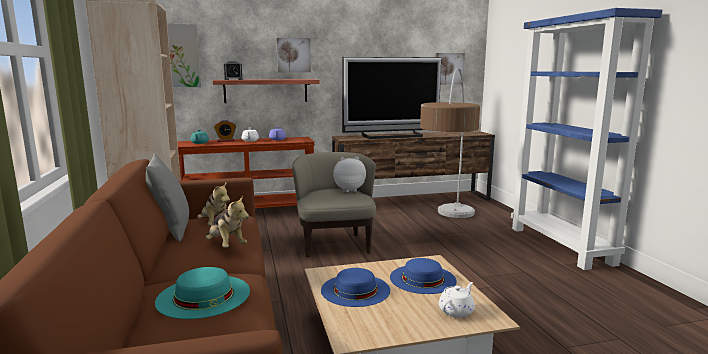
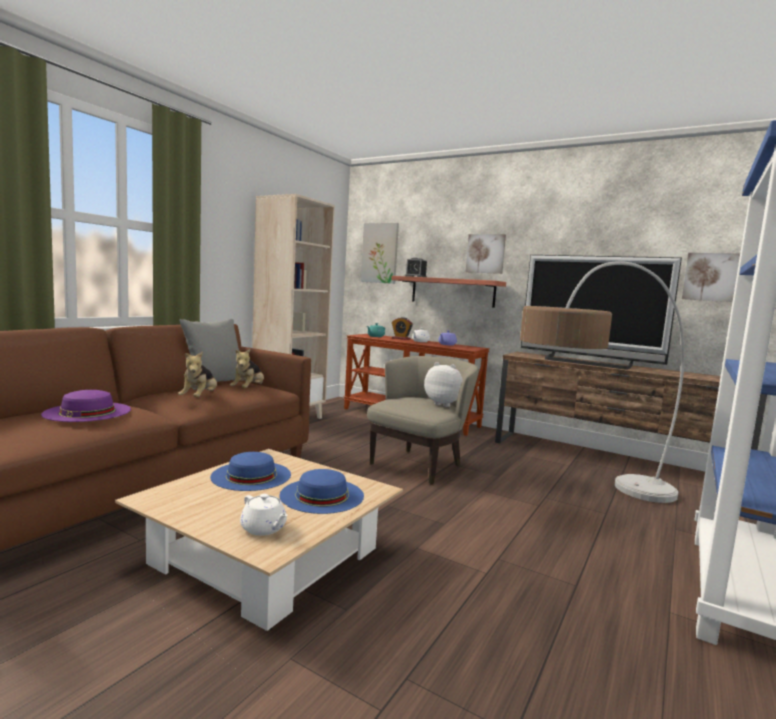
camera: 45 degrees right, 5 degrees down
(204, 296) = (87, 412): turquoise hat -> purple hat
(456, 311) = (264, 529): white teapot -> white teapot turned 45 degrees clockwise

